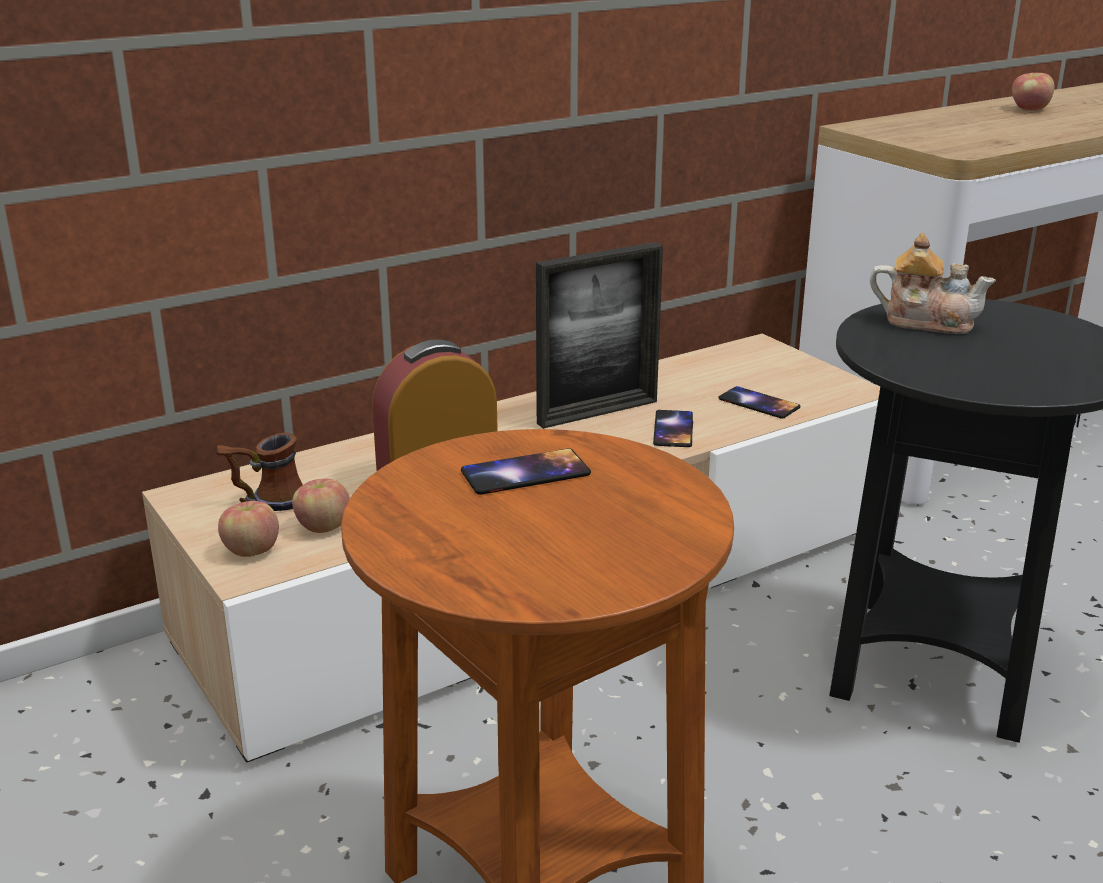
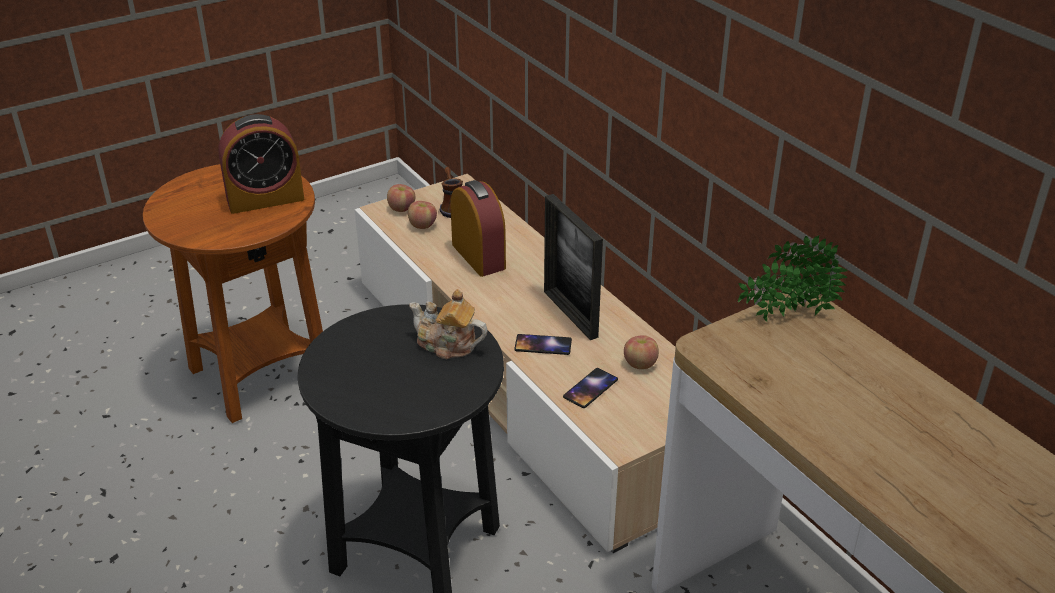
camera: 90 degrees right, 10 degrees up
(525, 473) = (265, 199): phone -> alarm clock
(883, 131) = (785, 315): none -> potted plant
(926, 322) = (447, 345): teapot -> teapot turned 90 degrees clockwise
(1030, 109) = (948, 440): apple -> apple (640, 364)

